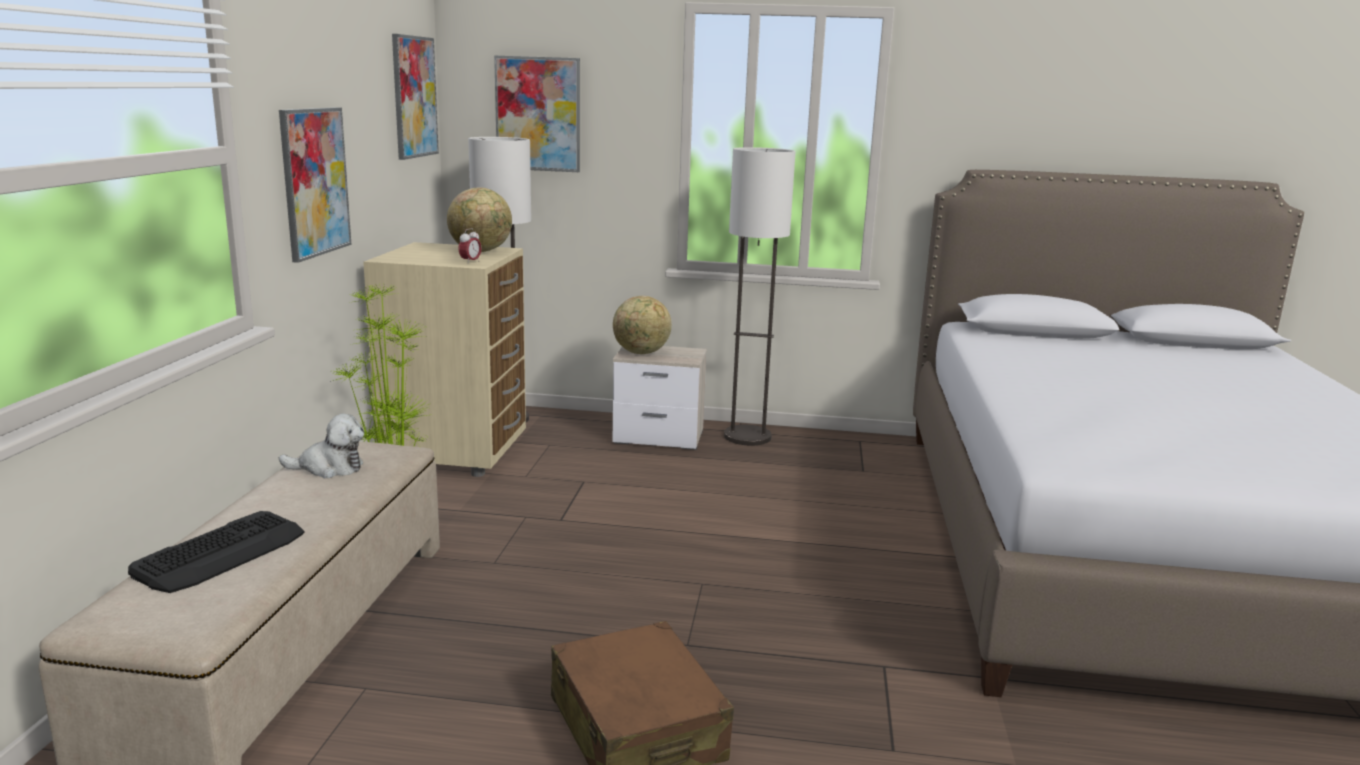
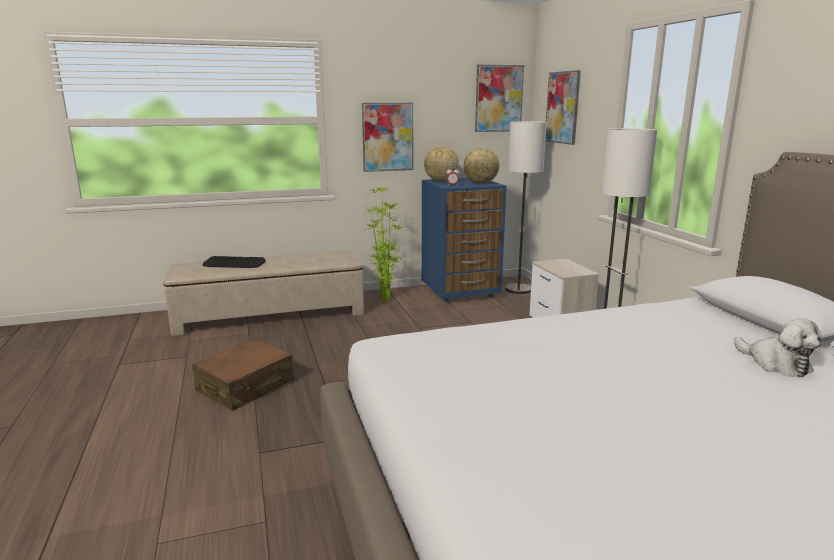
camera: 65 degrees right, 0 degrees up
(329, 468) = (317, 257): plush toy -> plush toy (776, 364)
(456, 454) = (460, 293): beige dresser -> blue dresser
(641, 353) = (554, 264): globe -> globe (441, 181)

